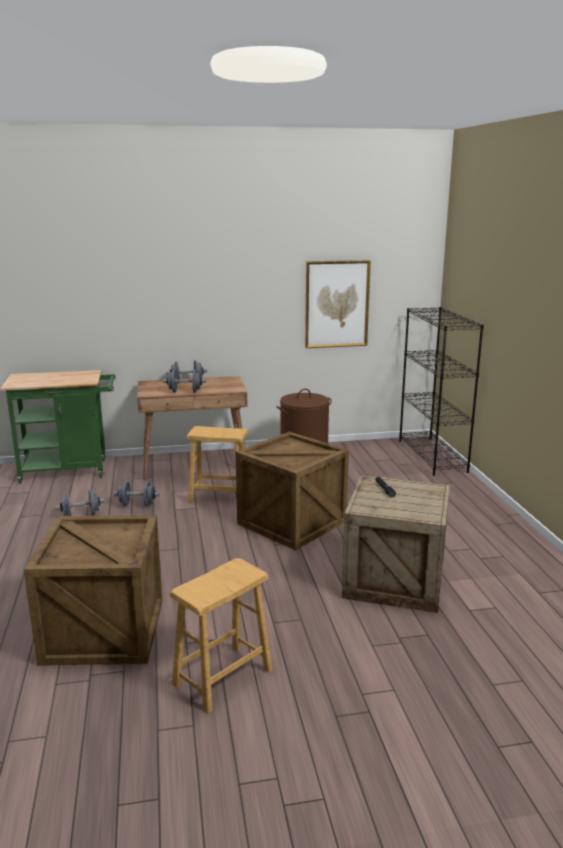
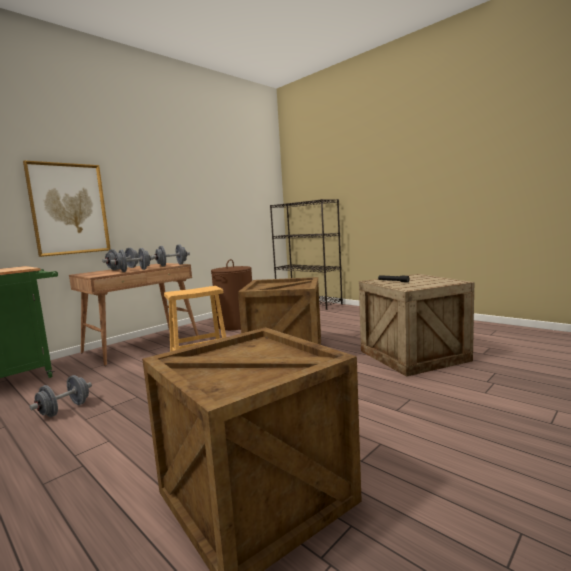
camera: 35 degrees left, 10 degrees down
(137, 504) = (124, 382): grey dumbbell -> grey dumbbell (172, 265)
(223, 677) = (448, 470): brown stool -> none
(337, 304) = (225, 202): picture -> picture (69, 209)

